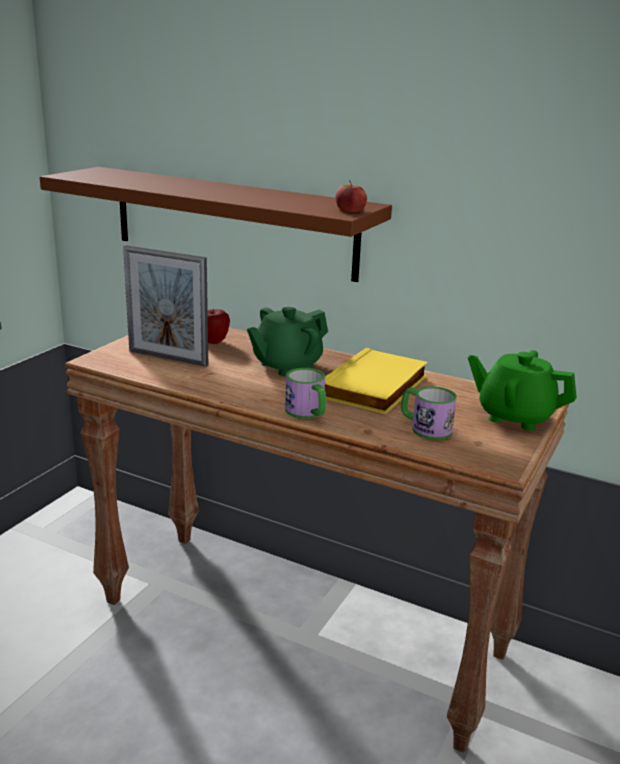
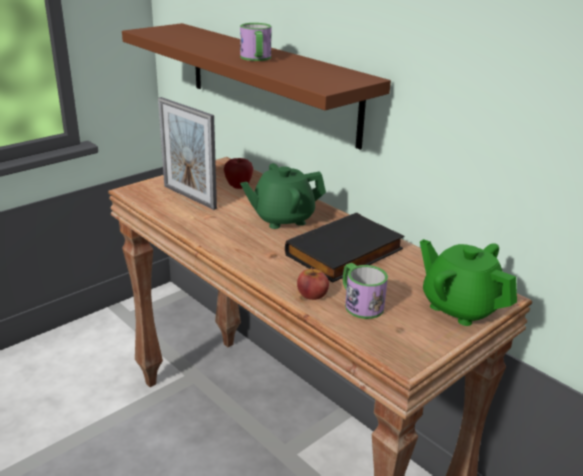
camera: 20 degrees right, 5 degrees up
(308, 413) = (264, 269): mug -> mug (256, 58)
(350, 210) = (339, 83): apple -> apple (312, 294)
(376, 388) = (345, 253): yellow book -> black book

